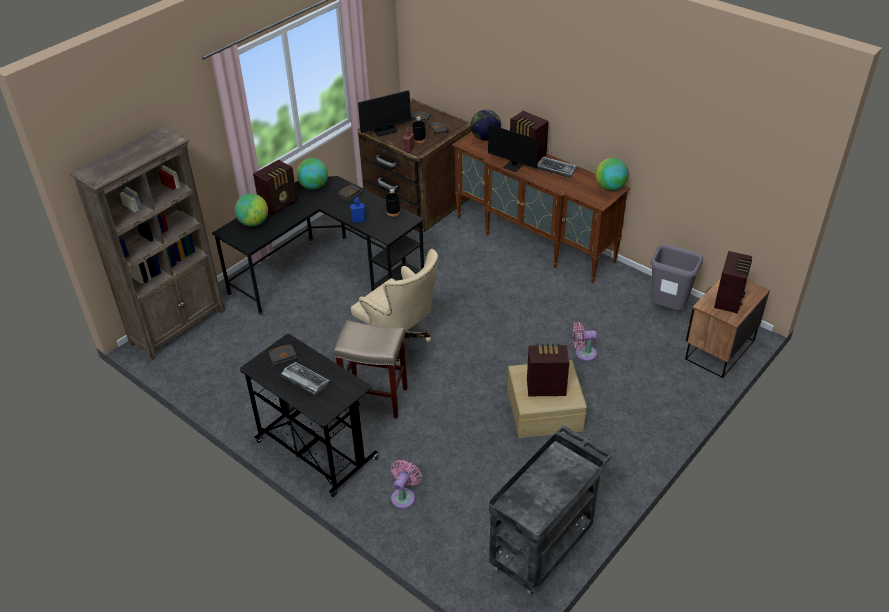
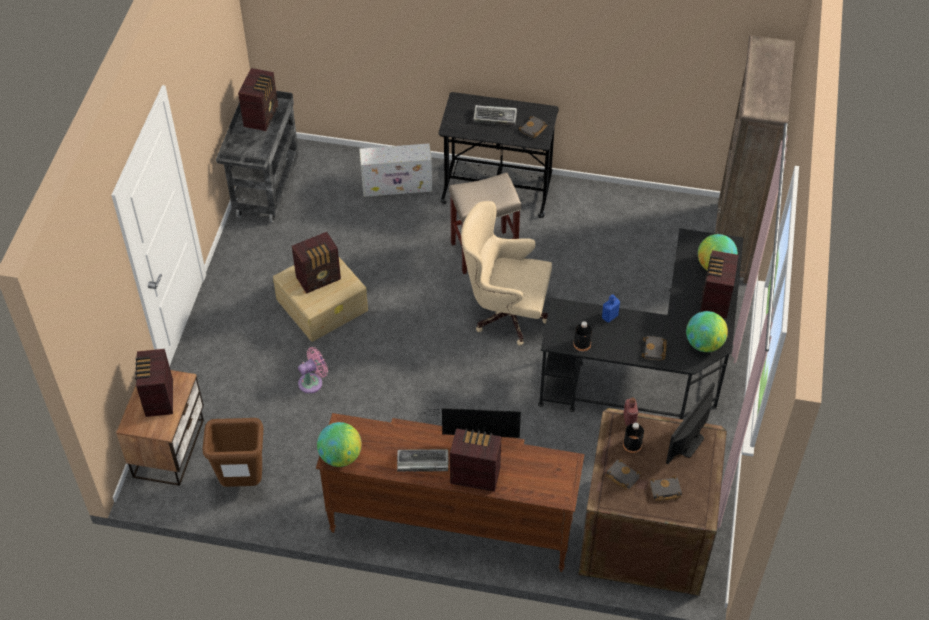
camera: 150 degrees right, 10 degrees up
(404, 496) = (398, 185): pink fan -> white storage box
(485, 138) = (550, 486): globe -> none
(534, 502) = (262, 116): none -> radio
(668, 309) = (242, 482): grey trash can -> brown trash can

